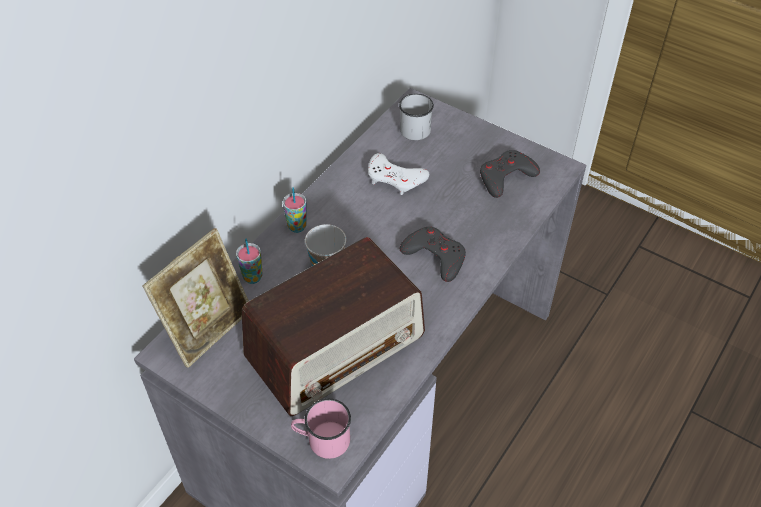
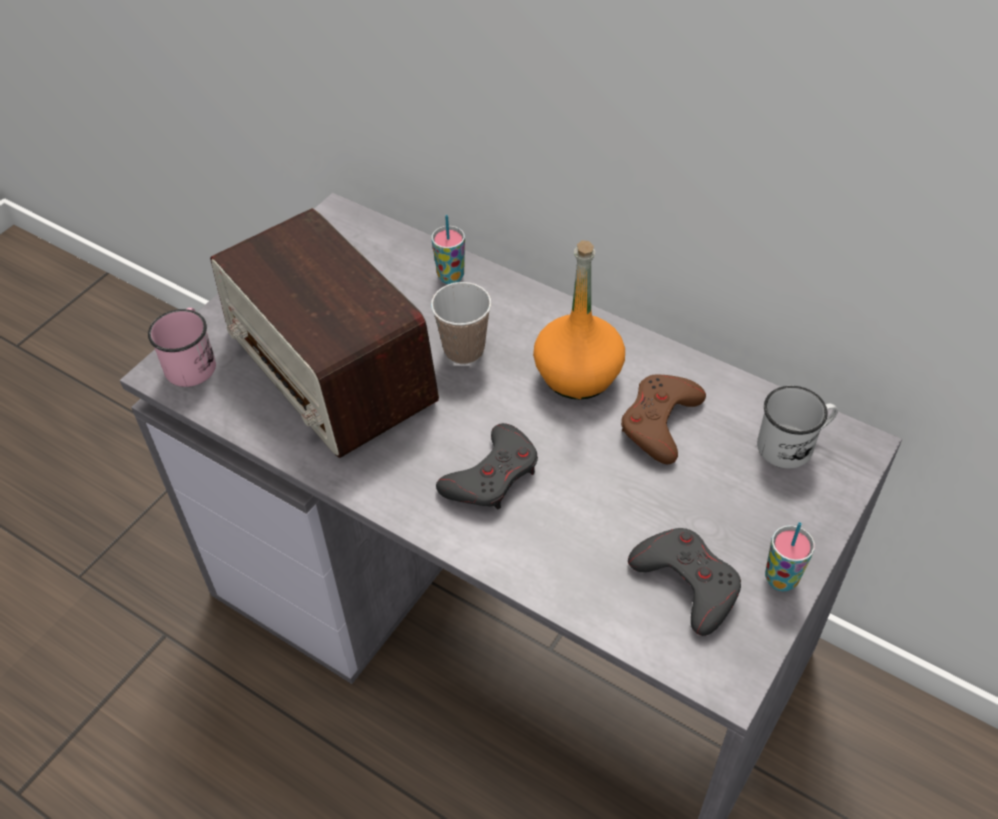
camera: 90 degrees right, 0 degrees up
(209, 329) = (369, 246): picture frame -> none
(297, 226) = (544, 313): cup -> cup (781, 579)
(355, 212) = (578, 375): none -> orange bottle
(395, 178) = (660, 422): white game controller -> brown game controller

